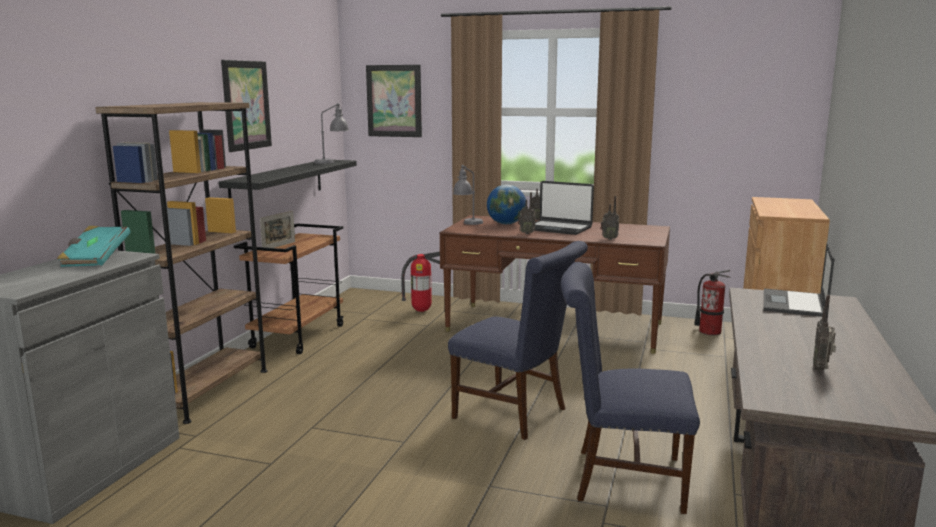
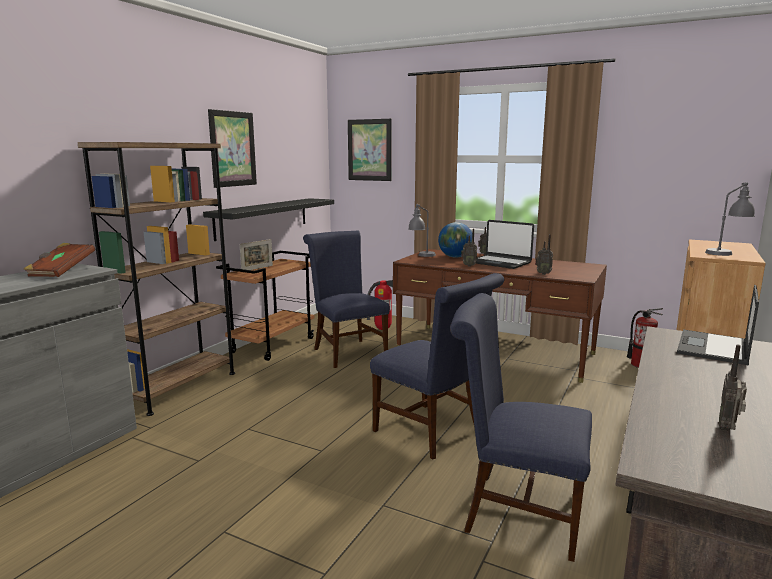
camera: 10 degrees right, 0 degrees up
(95, 259) = (61, 271): turquoise book -> brown book
(332, 162) = (313, 200): grey table lamp -> grey table lamp (726, 252)
(390, 338) = (347, 351): none -> blue chair

